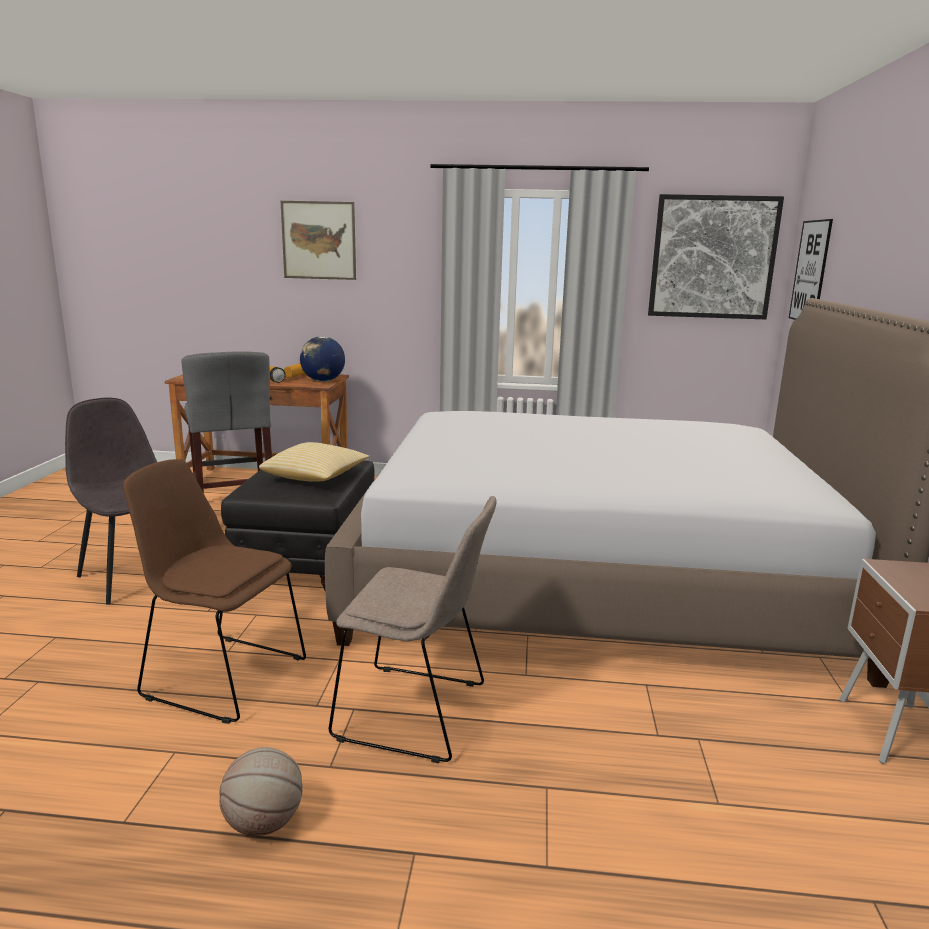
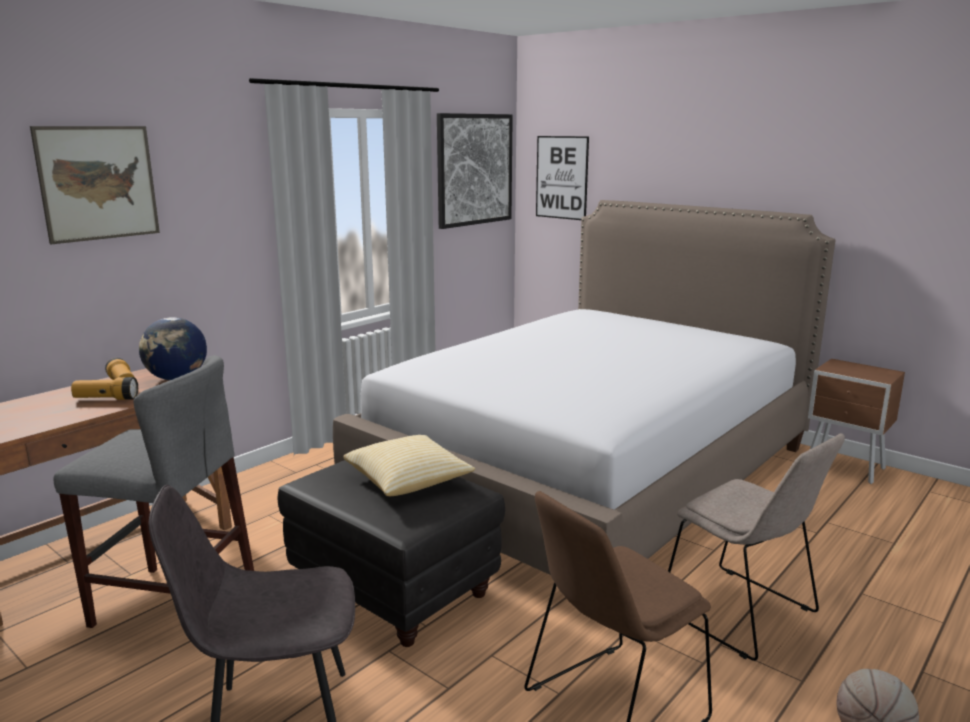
camera: 55 degrees left, 0 degrees up
(417, 713) = (743, 614): beige chair -> beige chair turned 90 degrees clockwise

